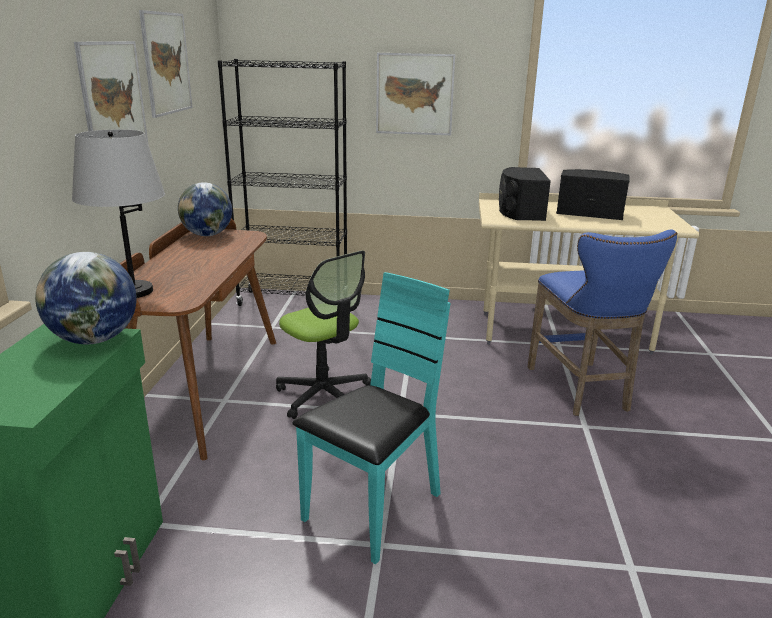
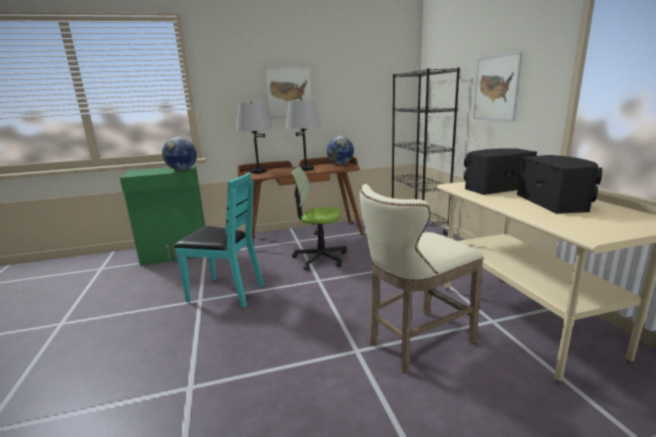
camera: 70 degrees right, 5 degrees down
(166, 63) = (345, 76): picture -> none
(196, 258) = (306, 169): none -> grey table lamp
(324, 395) = (320, 258): office chair -> office chair turned 75 degrees clockwise
(581, 391) = (414, 343): blue stool -> beige stool

